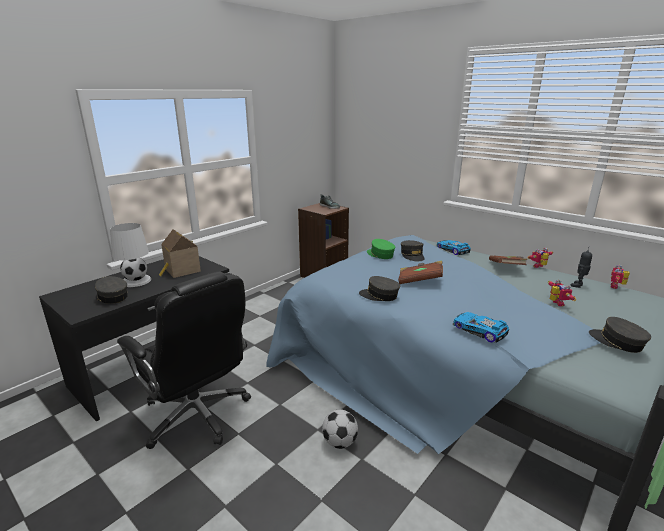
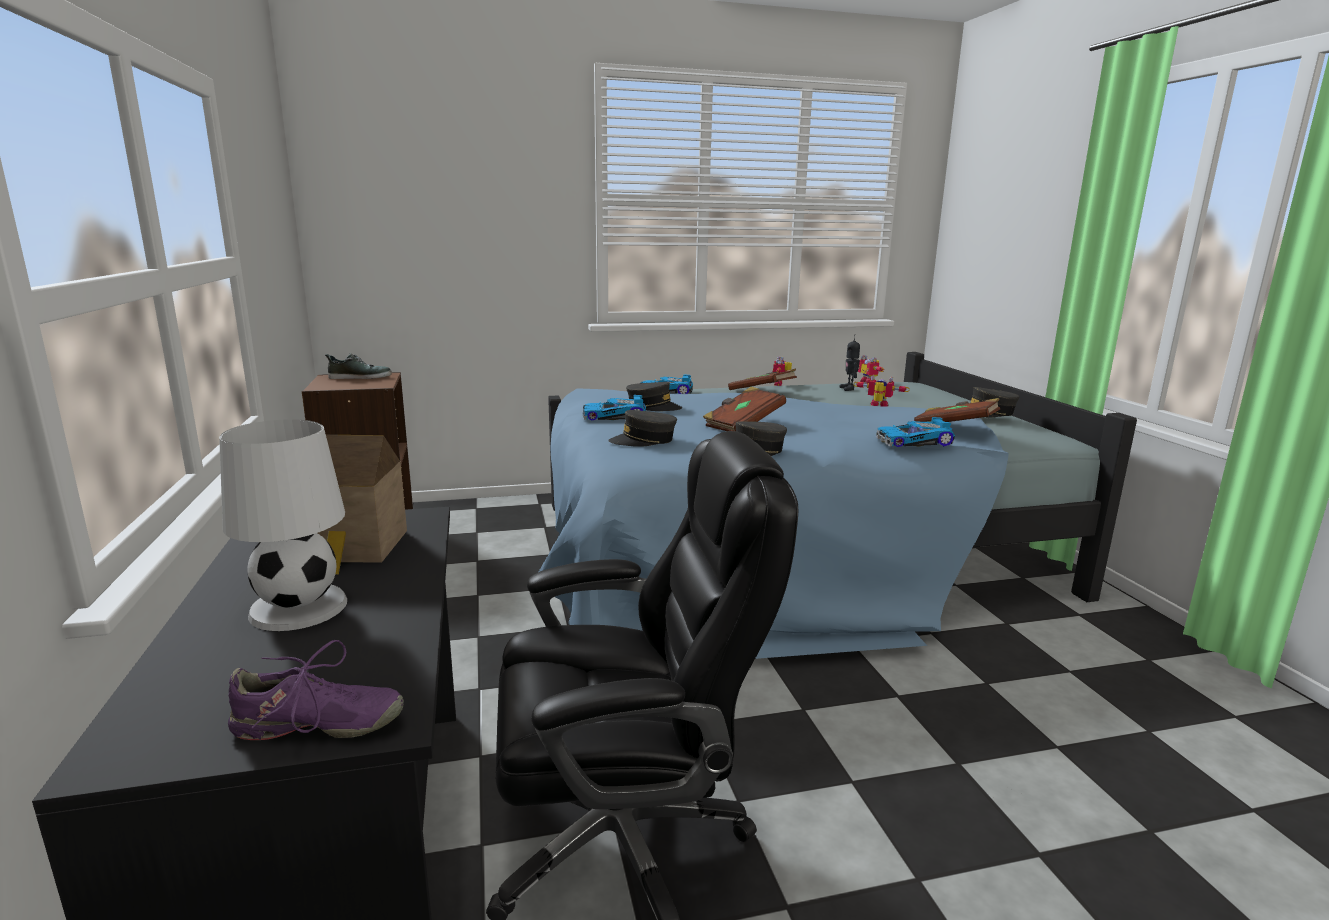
camera: 55 degrees left, 5 degrees down
(75, 308) = (317, 726): none -> purple shoe
(112, 297) = (342, 655): grey cap -> grey cap (643, 440)
(340, 442) = (850, 700): football -> none
(380, 254) = (614, 416): green cap -> toy car
(542, 337) = (955, 428): none -> brown book

